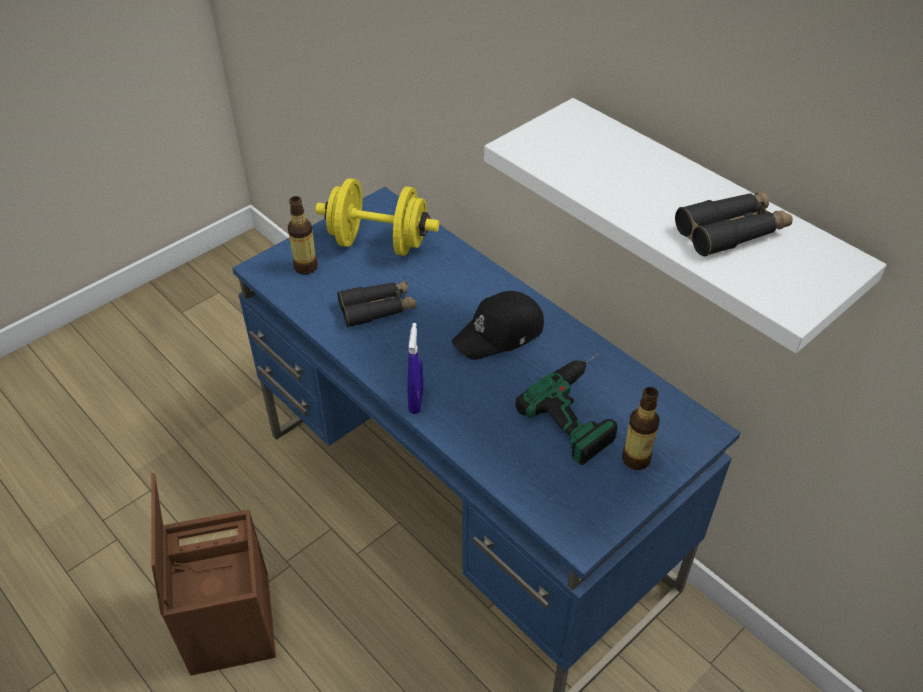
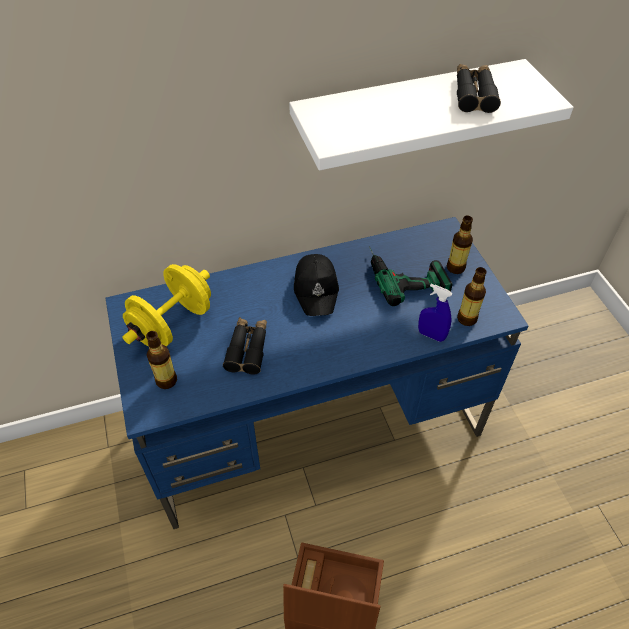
camera: 65 degrees left, 5 degrees up
(416, 401) = (354, 357): blue spray bottle -> blue spray bottle (431, 335)
(548, 496) = (466, 318): none -> bottle

